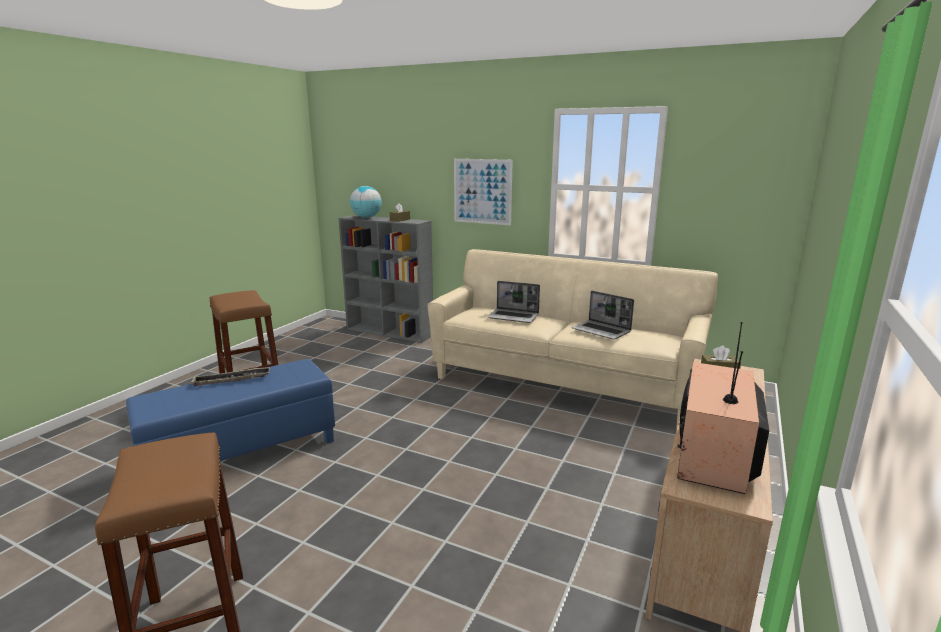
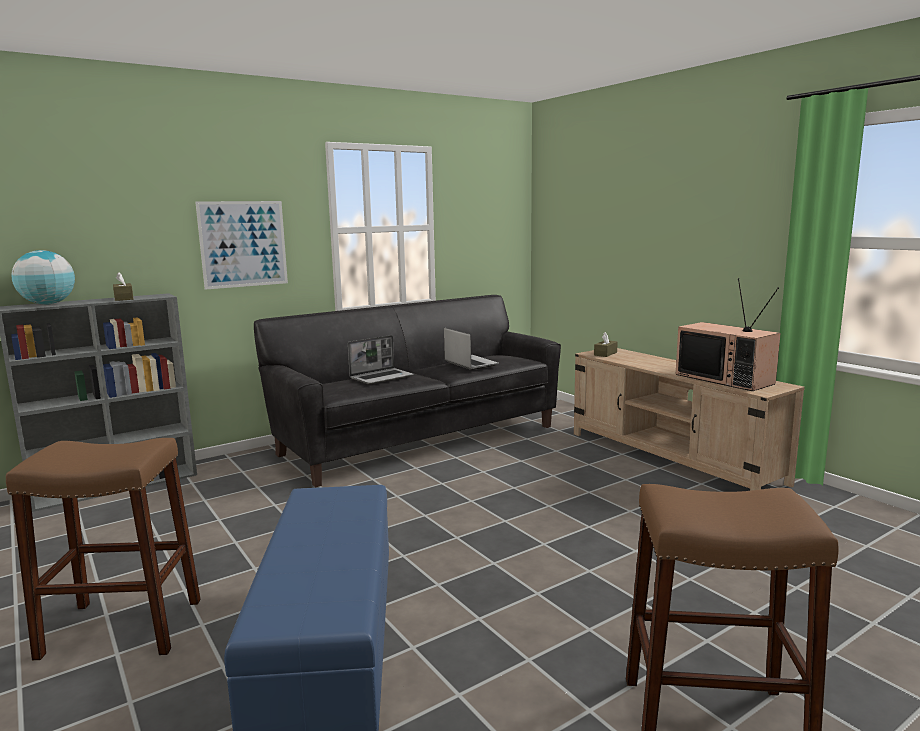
camera: 60 degrees left, 5 degrees down
(232, 380) = (297, 543): tray -> none
(562, 383) = (420, 440): beige sofa -> black sofa
(602, 331) = (470, 363): laptop -> laptop turned 105 degrees counterclockwise

